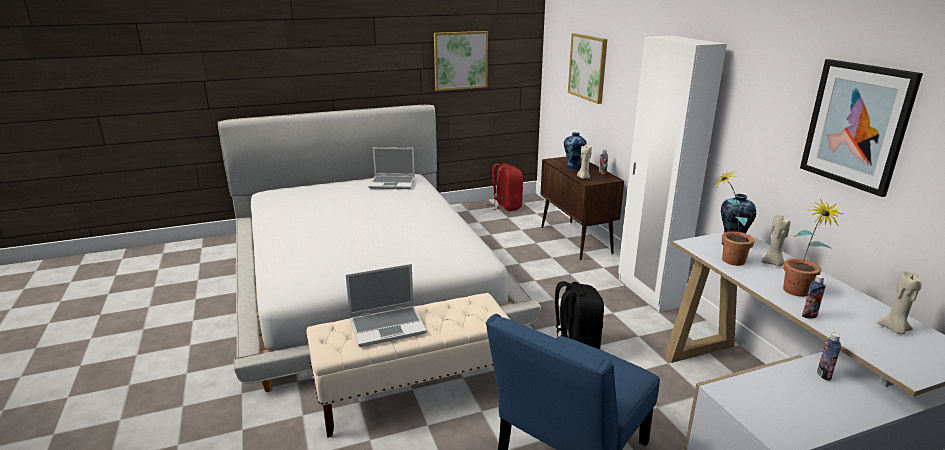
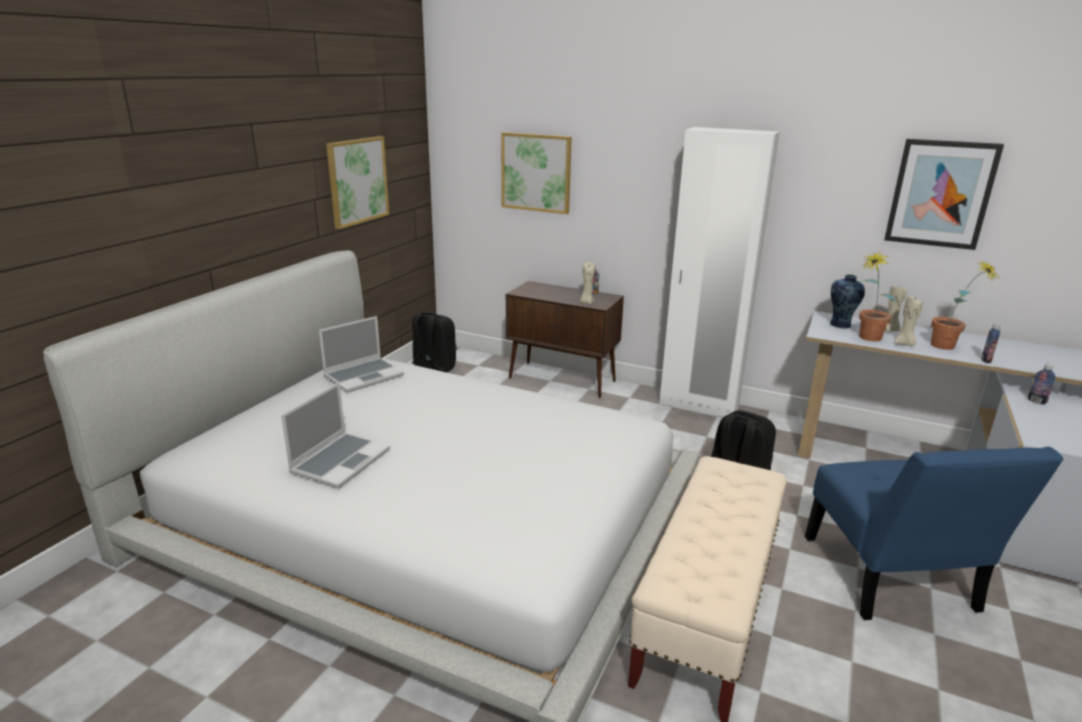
camera: 45 degrees left, 0 degrees up
(388, 326) = (714, 540): laptop -> laptop (340, 460)
(506, 206) = (433, 368): red backpack -> black backpack
(573, 167) = (555, 294): vase -> none
(894, 329) = (1026, 351): beige candle -> beige candle (904, 344)

